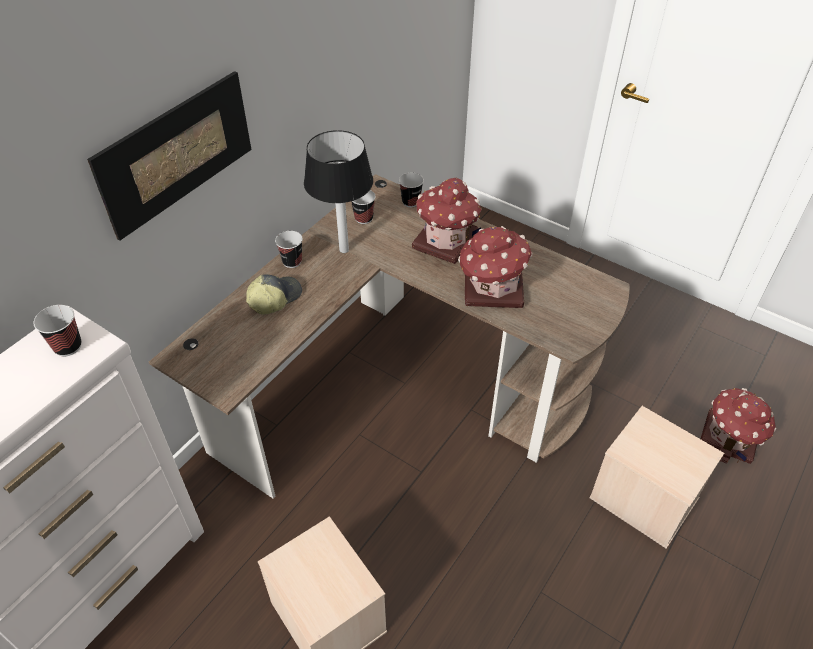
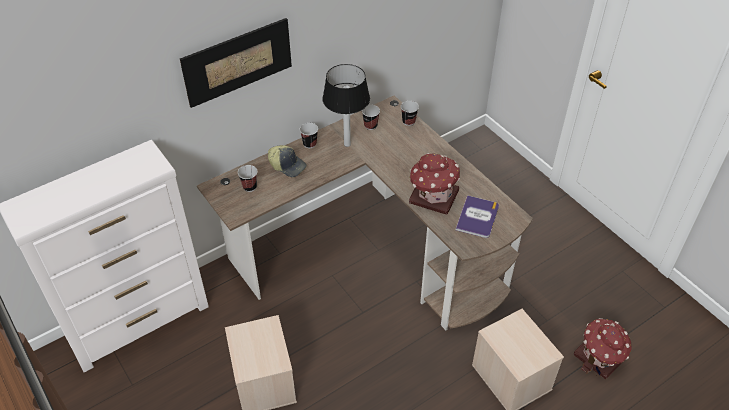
camera: 20 degrees right, 0 degrees up
(68, 346) = (143, 163): cup -> cup (249, 187)
(274, 298) = (287, 165): cap -> cap turned 60 degrees clockwise
(446, 240) = (419, 155): toy house -> none
(562, 301) = (477, 217): none -> book

